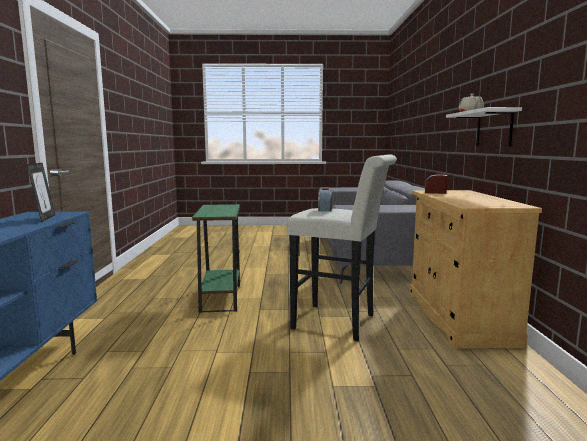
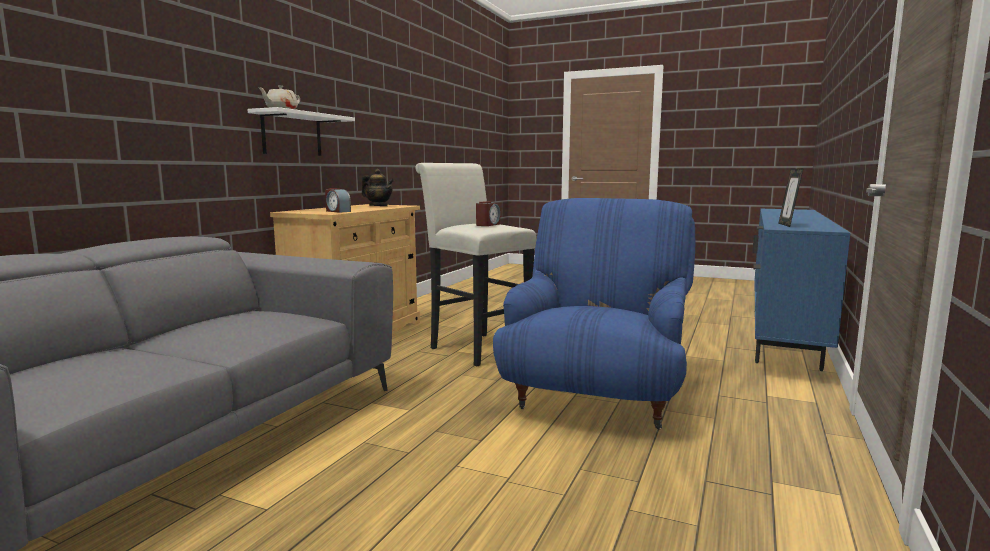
camera: 155 degrees left, 0 degrees up
(221, 298) = (596, 397): green side table -> blue armchair
(477, 202) = (378, 206): none -> teapot

